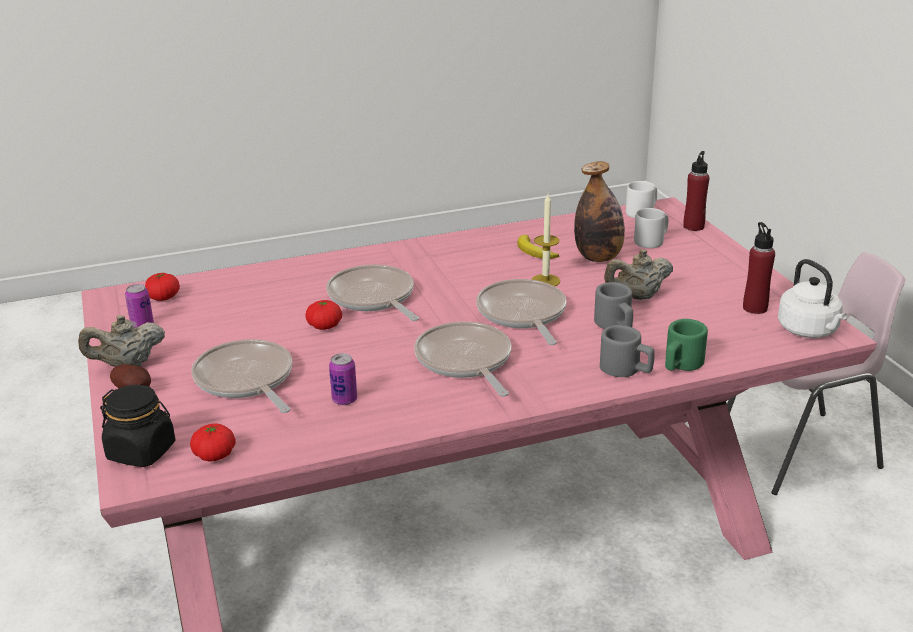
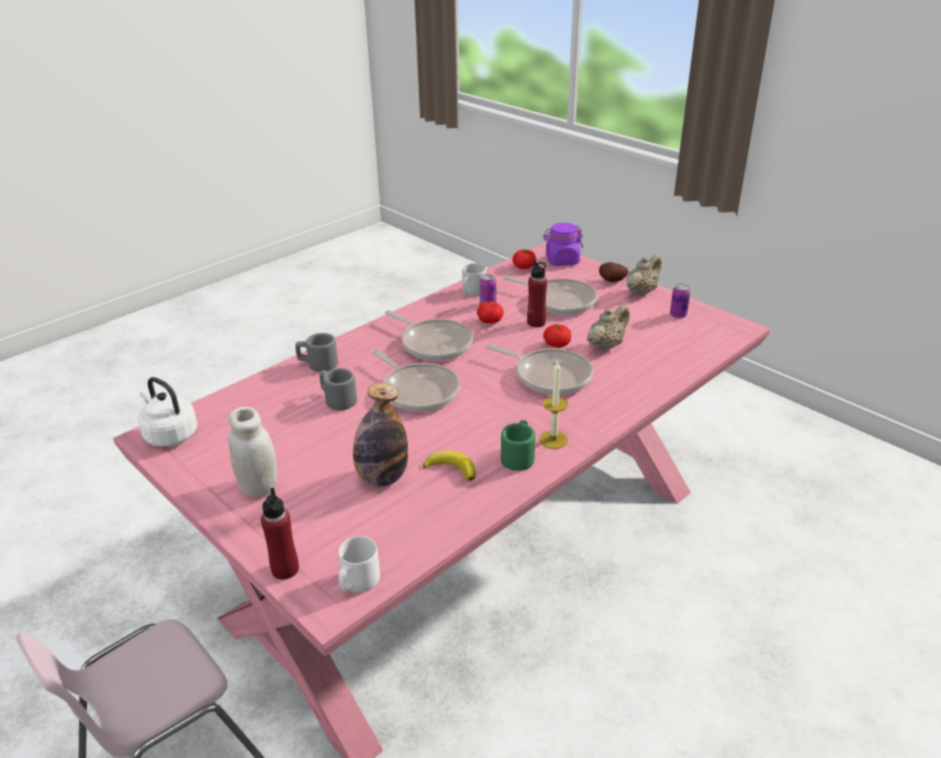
camera: 155 degrees right, 5 degrees up
(142, 451) = (562, 260): black jar -> purple jar
(163, 297) = (702, 337): tomato -> tomato (490, 321)
(545, 281) = (419, 431): candle -> candle (553, 439)
(637, 296) = (327, 435): beige teapot -> beige teapot (606, 346)
(651, 241) = (332, 522): grey mug -> grey mug (472, 292)
(680, 364) = (278, 377): green mug -> green mug (519, 456)
(711, 272) = (258, 487): none -> white jar
(755, 308) = (216, 449): red bottle -> red bottle (536, 322)

